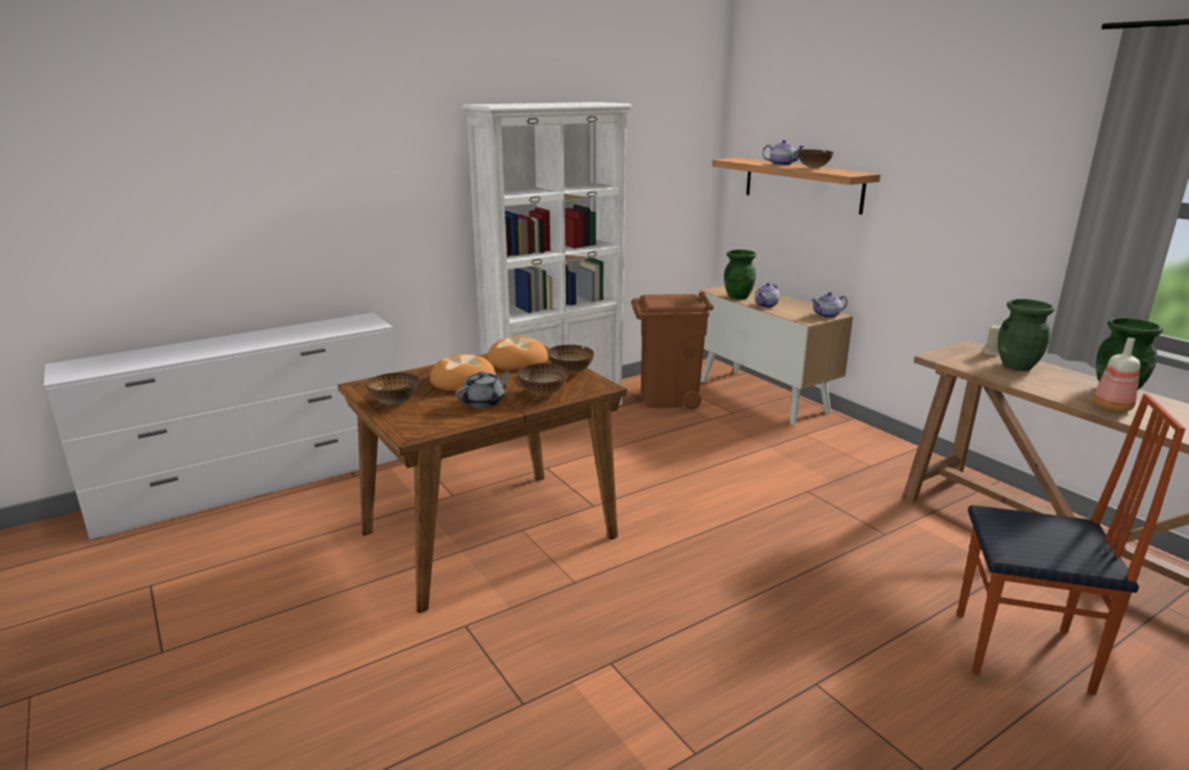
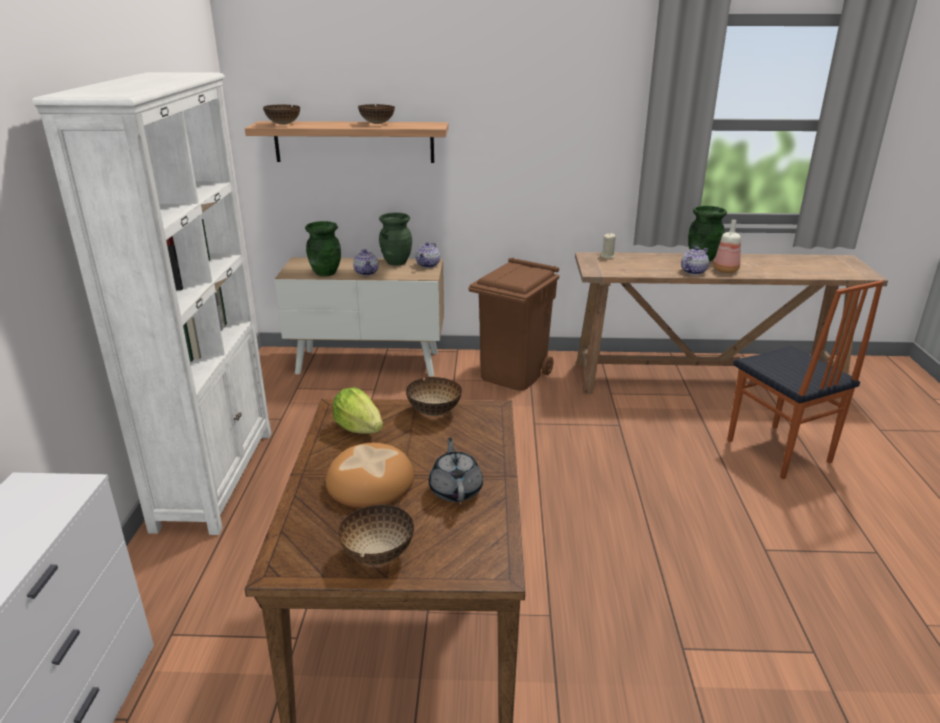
camera: 55 degrees left, 5 degrees up
(518, 360) = (359, 428): bread -> lettuce
(543, 393) = (473, 446): bowl -> bowl (283, 124)
(668, 398) = (300, 404): brown trash can -> brown trash can (513, 374)
(781, 164) = (336, 124): teapot -> teapot (693, 271)
(1017, 366) = (637, 261): green vase -> green vase (396, 262)
(1023, 653) = (778, 452): chair -> chair turned 105 degrees clockwise

